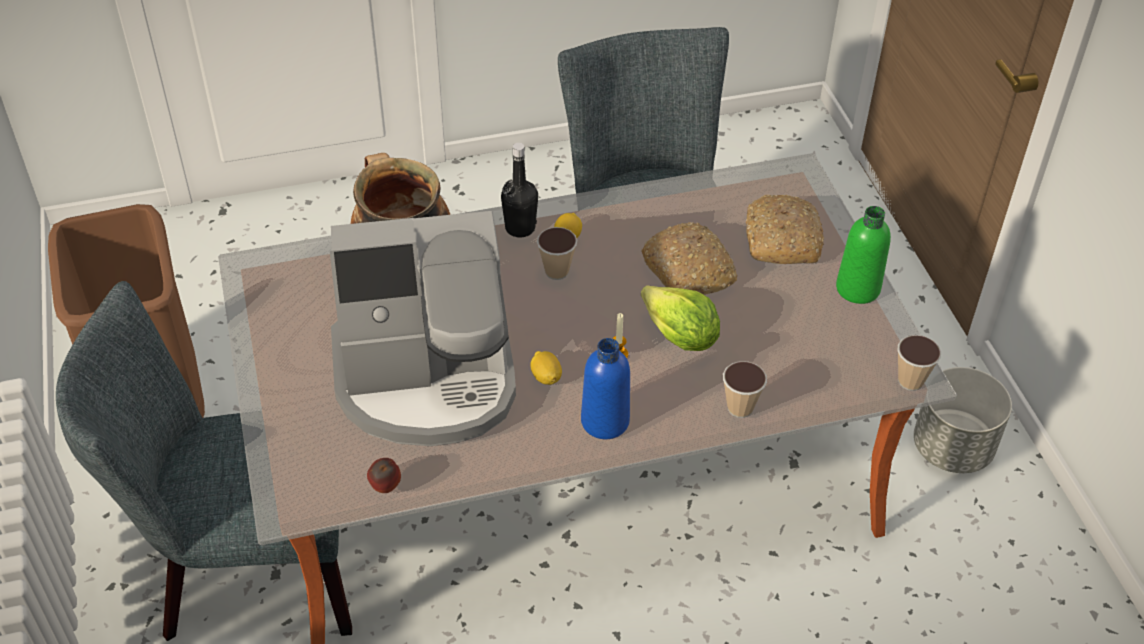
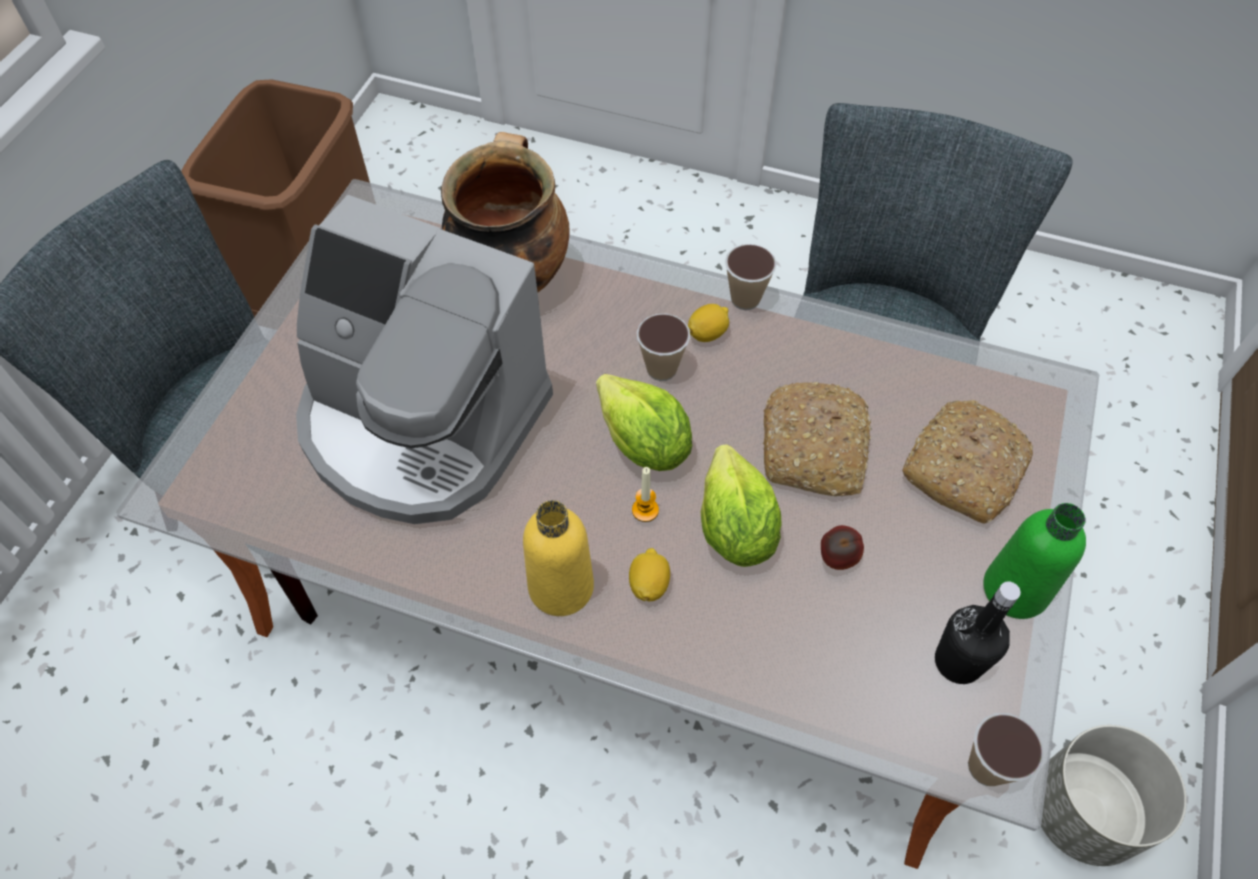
camera: 35 degrees right, 10 degrees up
(385, 488) = (274, 527): apple -> apple (836, 560)
(520, 228) = (665, 296): black bottle -> black bottle (958, 662)
(546, 377) = (543, 492): lemon -> lemon (649, 584)
(584, 320) = (643, 444): none -> lettuce
(605, 421) = (561, 587): blue bottle -> yellow bottle
(740, 408) = (731, 667): cup -> cup (745, 299)

